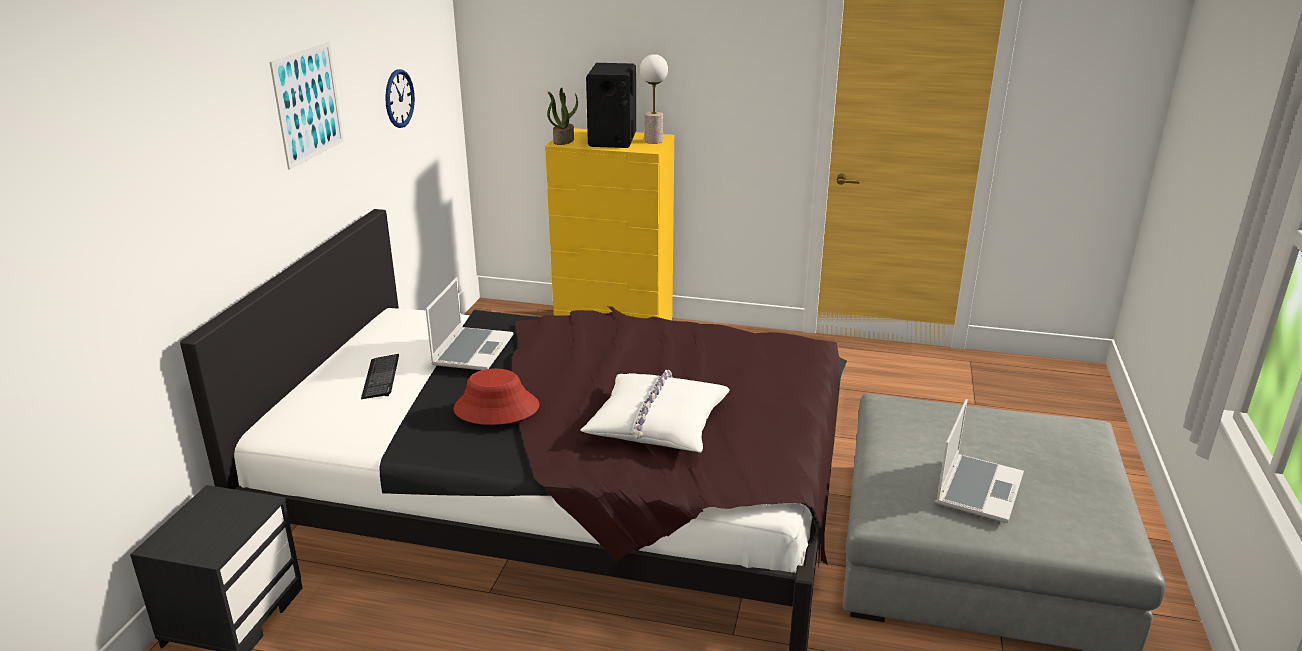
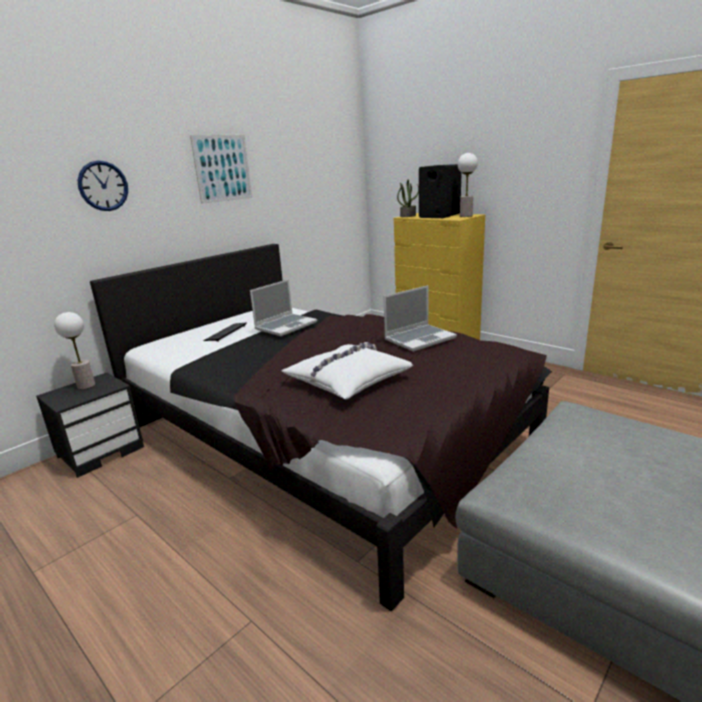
camera: 30 degrees right, 5 degrees down
(205, 515) = (86, 385): none -> table lamp
(399, 98) = (306, 183): wall clock -> wall clock (103, 186)
(496, 408) = (261, 355): red hat -> none
(978, 488) = (614, 495): laptop -> laptop (420, 338)

